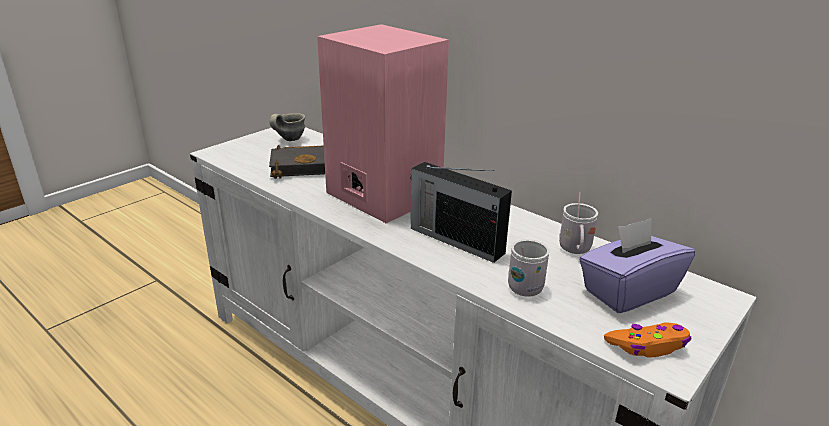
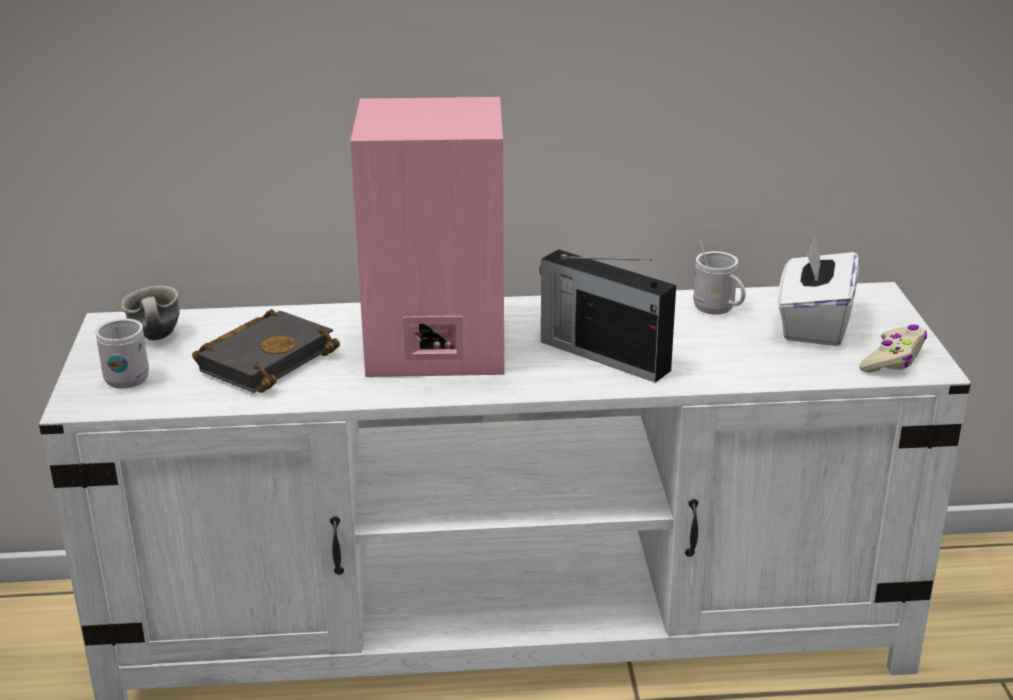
camera: 45 degrees left, 0 degrees up
(455, 239) = (602, 355): radio -> radio turned 45 degrees clockwise
(527, 286) = (739, 362): white mug -> white mug (127, 377)
(628, 291) = (813, 324): purple tissue box -> white tissue box
(648, 346) = (893, 359): orange game controller -> beige game controller

